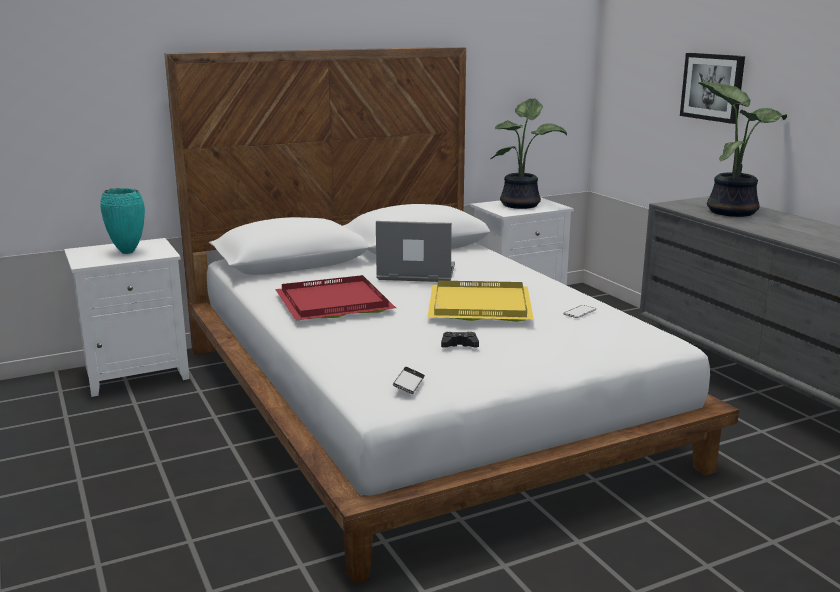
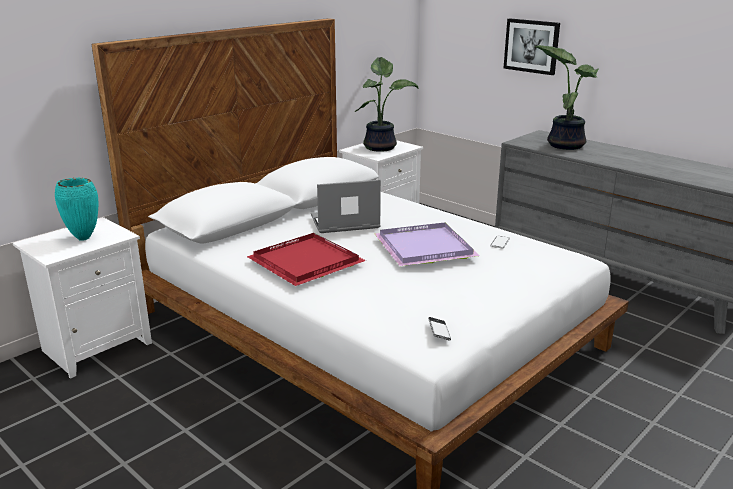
camera: 20 degrees left, 5 degrees up
(459, 345) = (442, 288): black game controller -> none
(478, 305) = (422, 247): yellow tray -> purple tray

